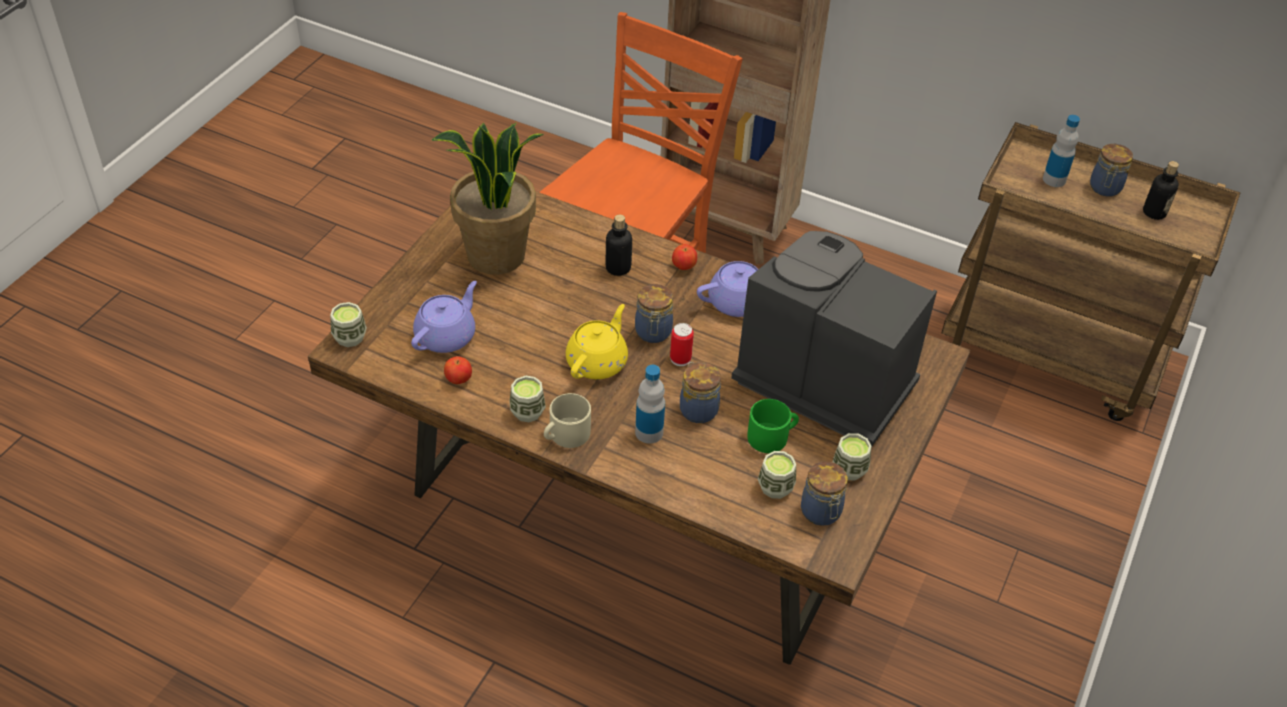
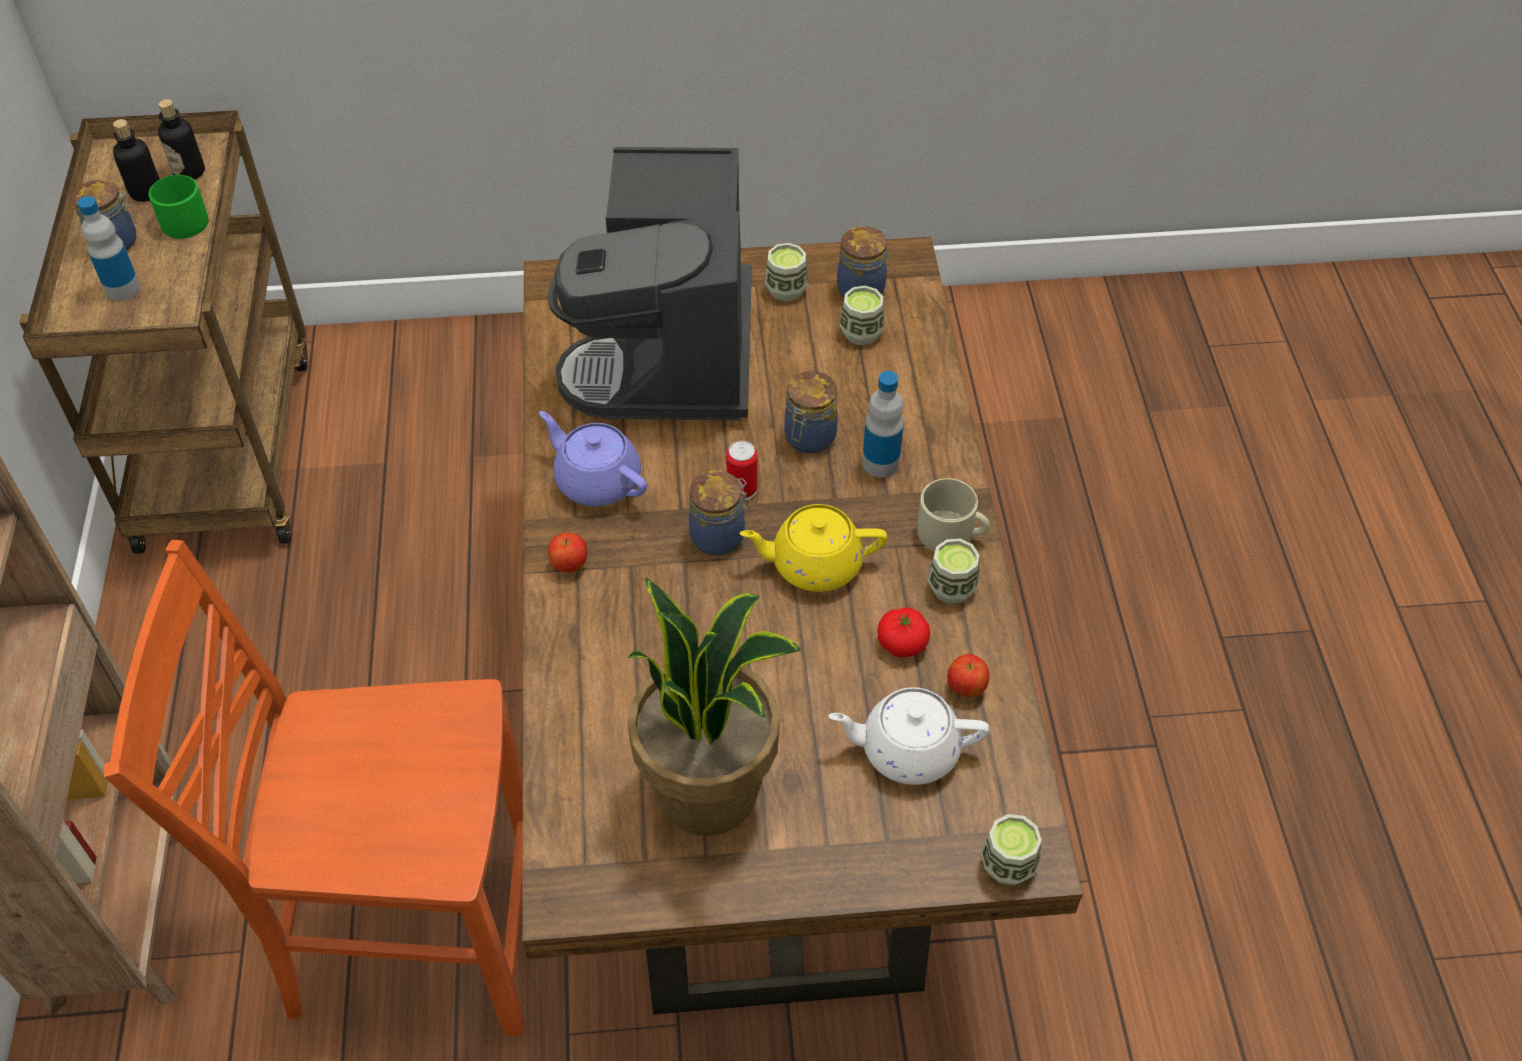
camera: 120 degrees left, 5 degrees up
(446, 336) = (907, 750): purple teapot -> white teapot
(511, 369) = (902, 643): none -> tomato
(618, 268) = (625, 633): bottle -> bottle (189, 172)
(772, 436) = (793, 362): green mug -> green mug (181, 220)

